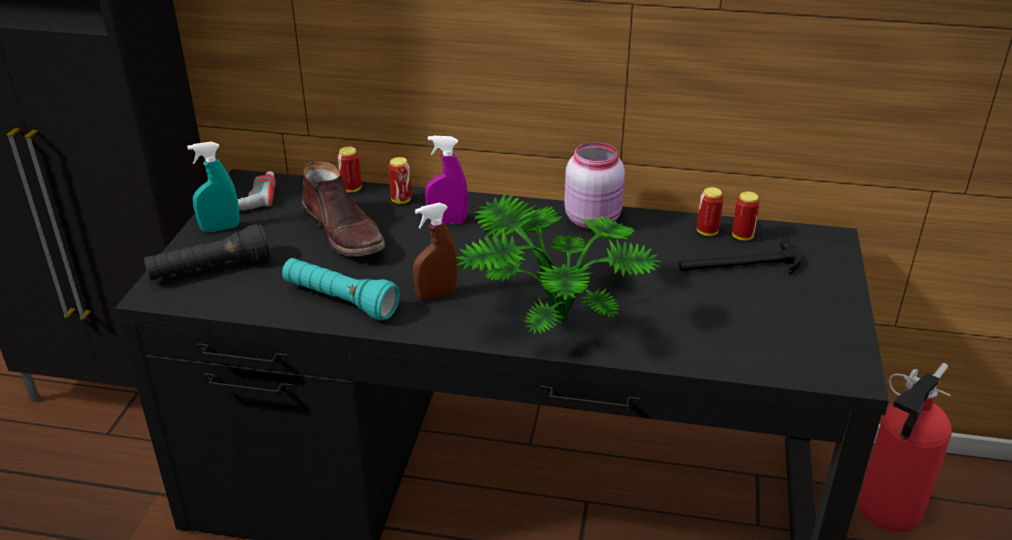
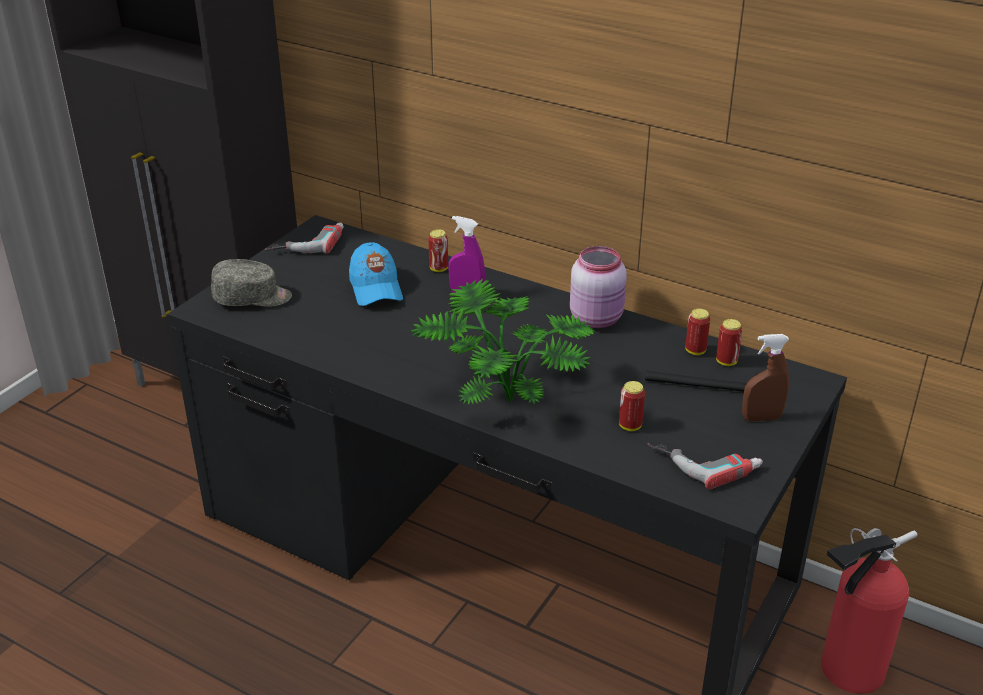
camera: 20 degrees right, 0 degrees up
(210, 270) = (252, 298): black flashlight -> grey cap
(220, 228) = (278, 264): turquoise spray bottle -> none
(340, 301) = (338, 344): turquoise flashlight -> none
(345, 233) = (375, 288): brown boot -> blue cap
(351, 189) = (402, 251): can -> can (630, 426)
(436, 295) = (419, 356): brown spray bottle -> brown spray bottle (761, 418)
(791, 338) = (705, 461): none -> power drill

